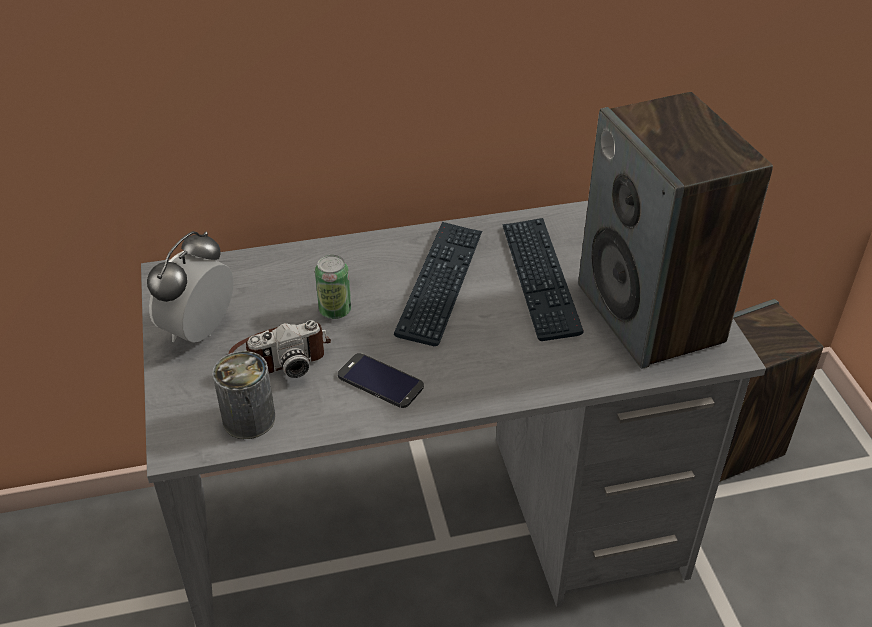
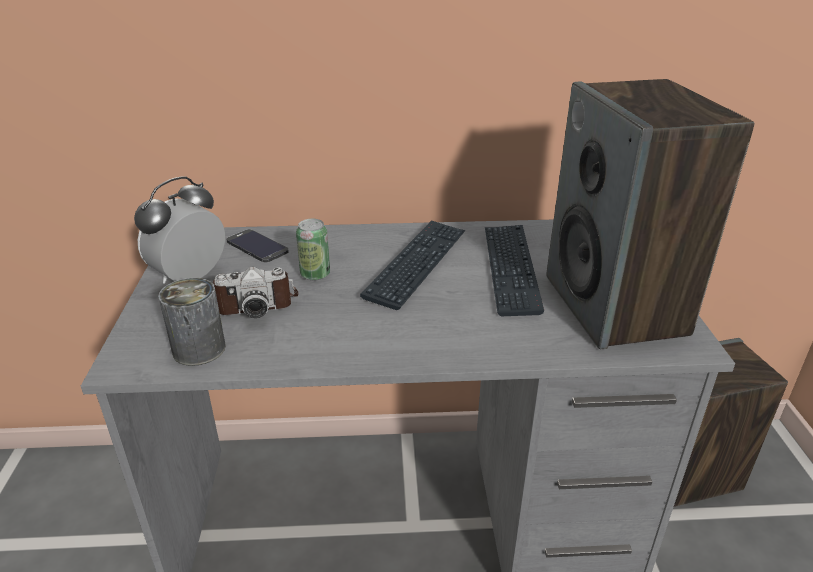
camera: 10 degrees right, 10 degrees down
(380, 381) = (335, 332): phone -> phone (257, 246)

